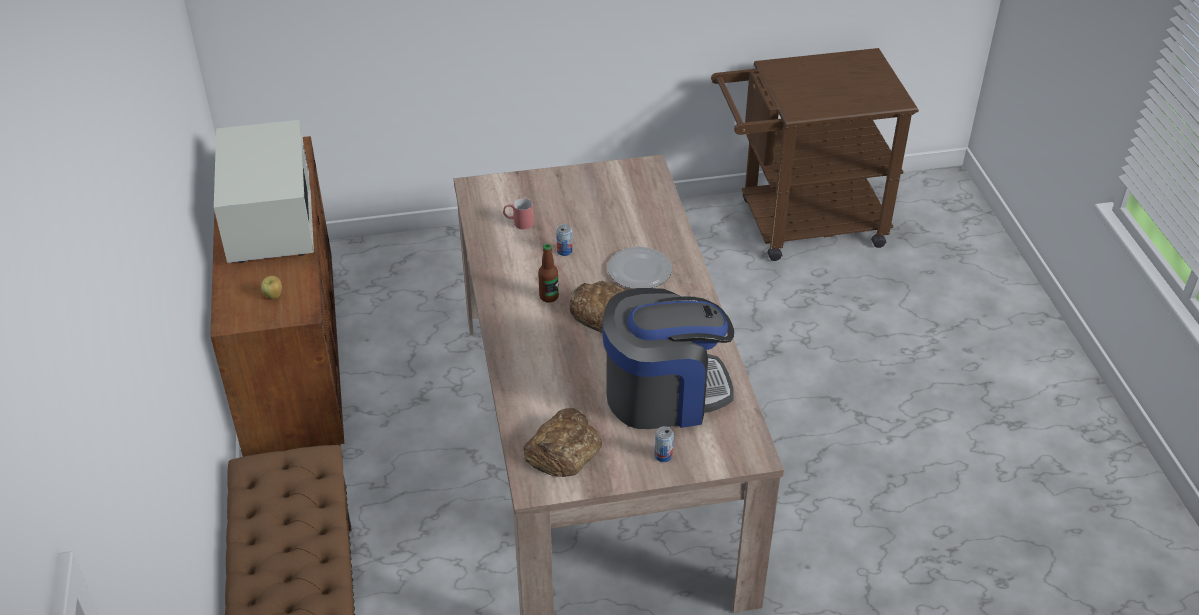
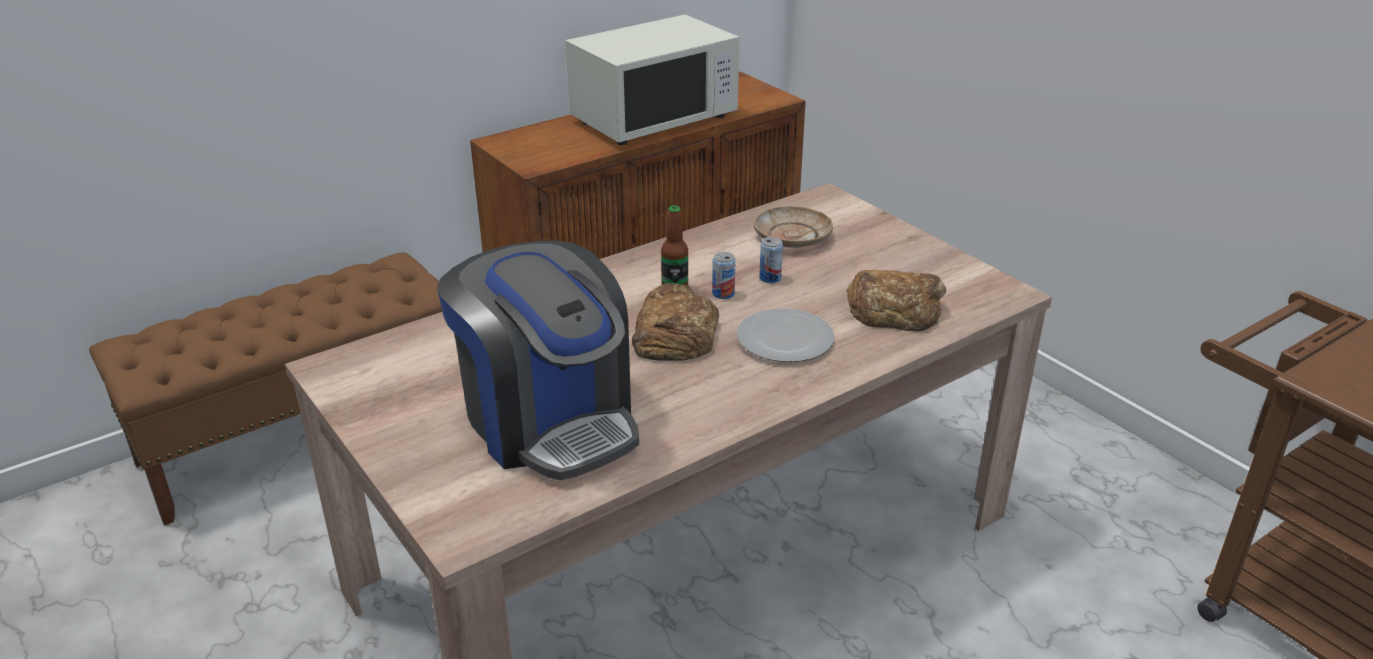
camera: 65 degrees right, 10 degrees down
(274, 295) = (547, 148): apple -> none
(518, 223) = (792, 237): red mug -> beige plate
(563, 449) = (402, 369): bread -> bread (894, 309)
(663, 455) = (423, 450): can -> can (723, 294)

